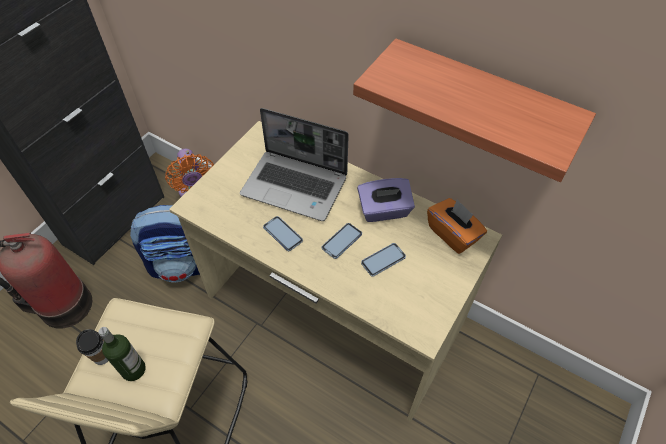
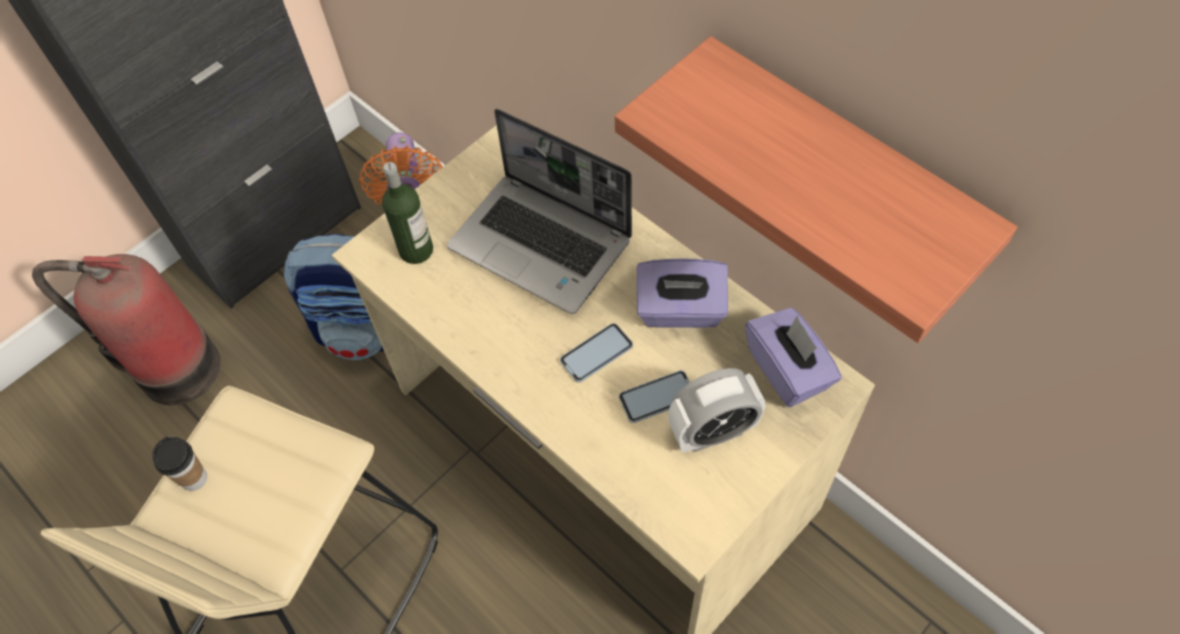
camera: 15 degrees right, 5 degrees up
(133, 369) = (236, 507): bottle -> bottle (416, 250)
(283, 234) = (503, 326): phone -> none
(420, 274) = (713, 432): none -> alarm clock
(453, 234) = (788, 370): orange tissue box -> purple tissue box

